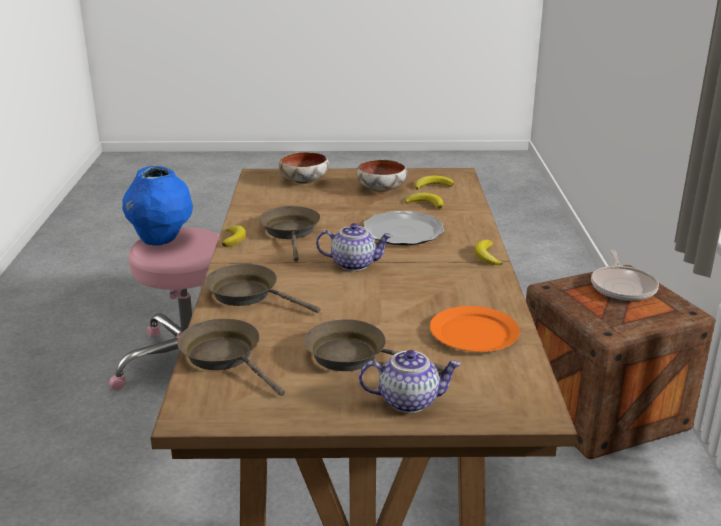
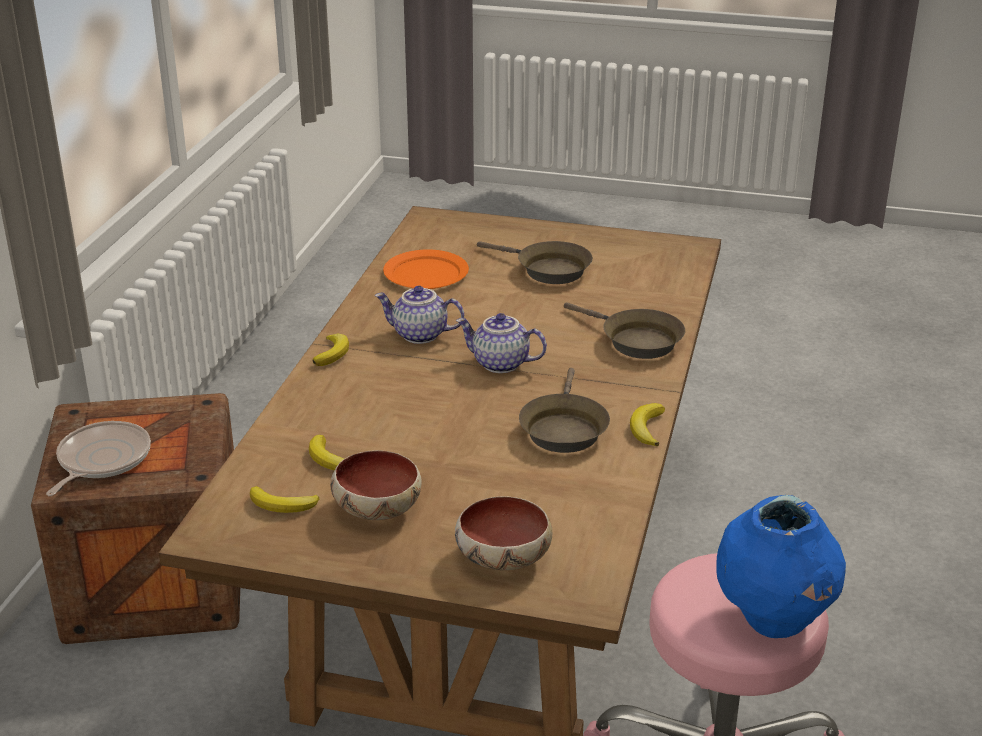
camera: 165 degrees left, 5 degrees up
(225, 357) = (663, 283): brown frying pan -> none
(402, 232) = (407, 407): plate -> none
(409, 400) = (518, 235): teapot -> teapot (419, 335)

